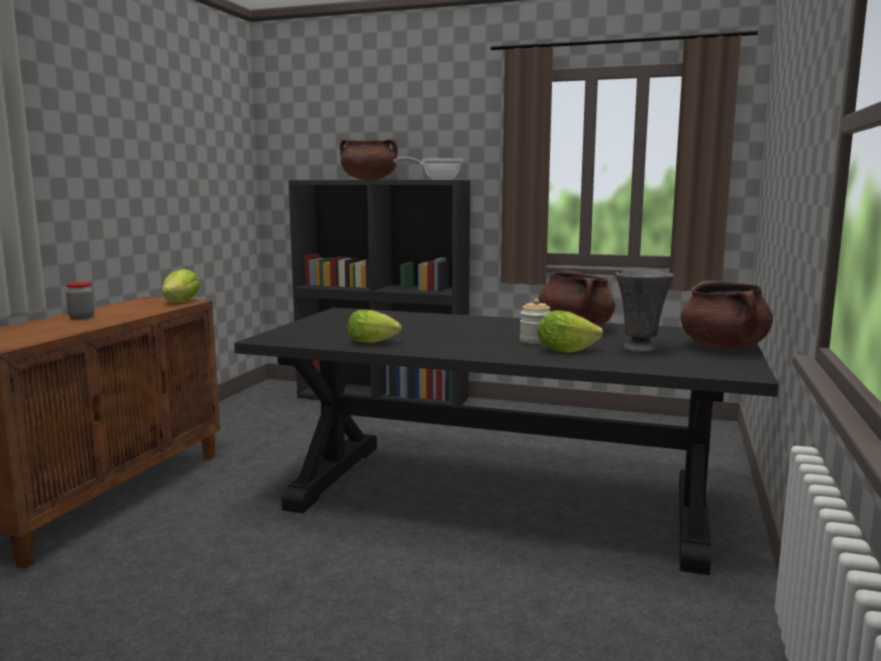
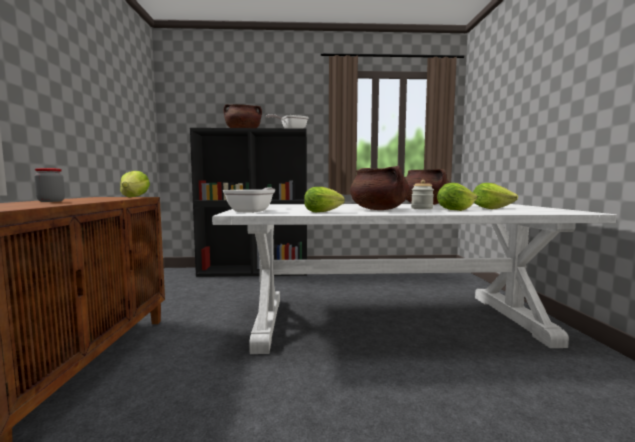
camera: 20 degrees left, 5 degrees down
(298, 333) = (253, 211): none -> frying pan
(501, 497) = (392, 320): black dining table -> white dining table
(640, 349) = (490, 208): grey vase -> lettuce
(724, 347) = (526, 207): brown cooking pot -> brown cooking pot (379, 210)

